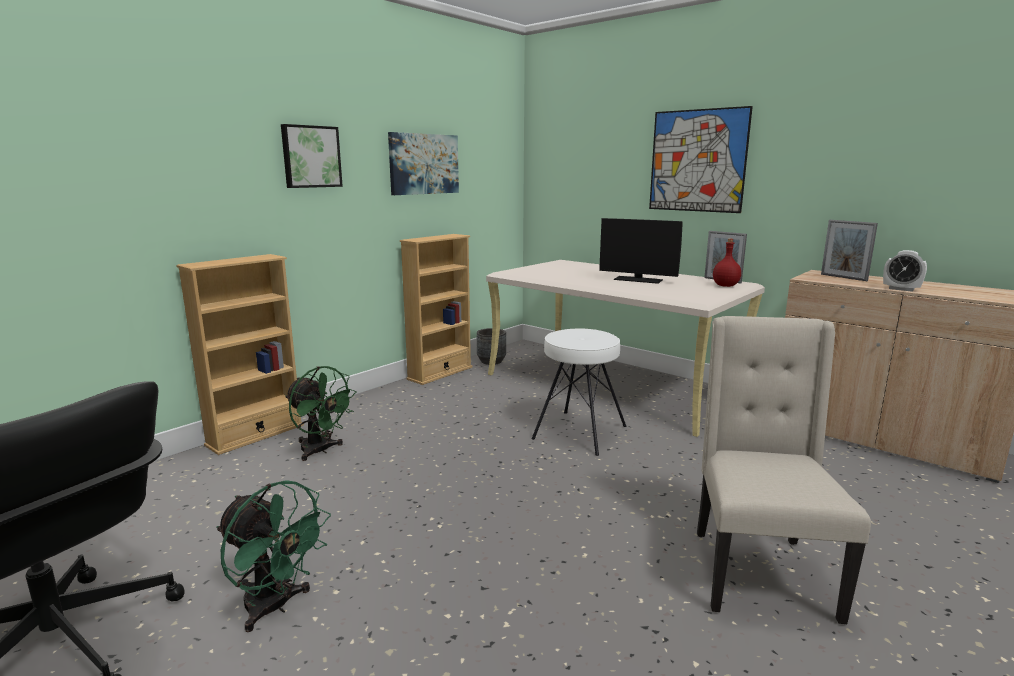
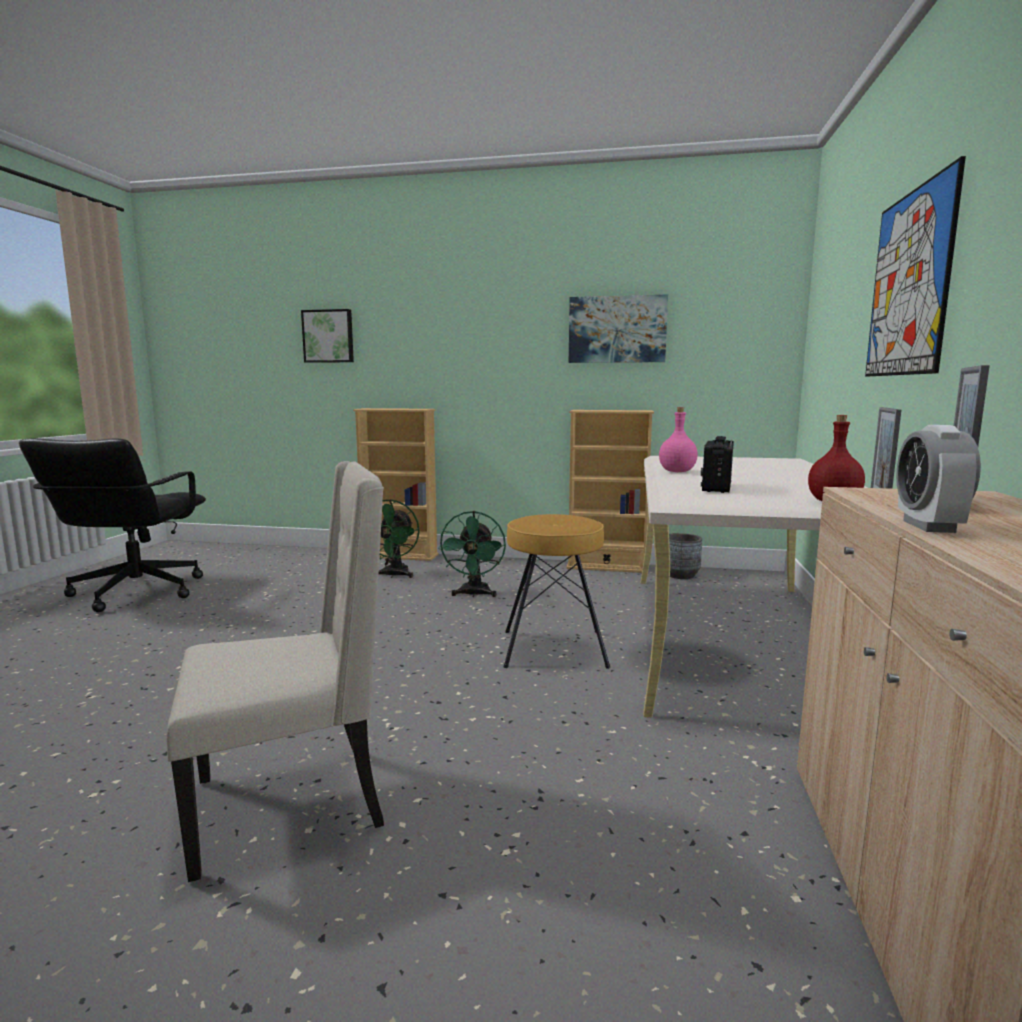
camera: 60 degrees right, 5 degrees down
(275, 607) = (180, 620): green fan -> green fan (474, 594)
(310, 156) = (481, 325): picture -> picture (328, 336)
(579, 432) = (554, 648): white stool -> brown stool
(586, 282) = (677, 471): none -> pink bottle
(638, 280) = (752, 480): monitor -> none
(661, 289) = (716, 487): none -> radio

